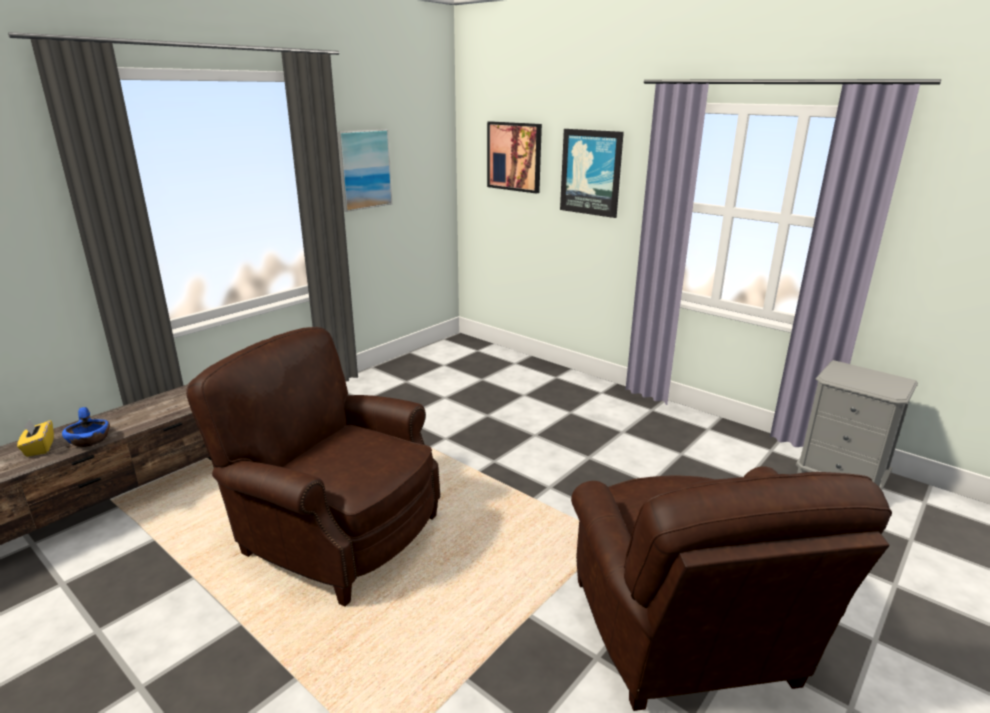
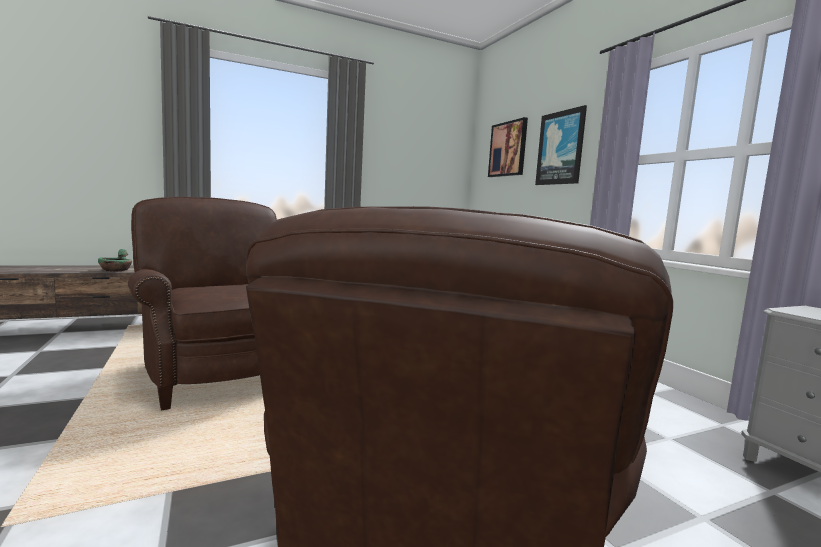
camera: 25 degrees right, 15 degrees down
(39, 448) = (87, 268): yellow tissue box -> none
(90, 440) = (116, 270): blue bowl -> green bowl
(364, 169) = (388, 151): picture -> none

